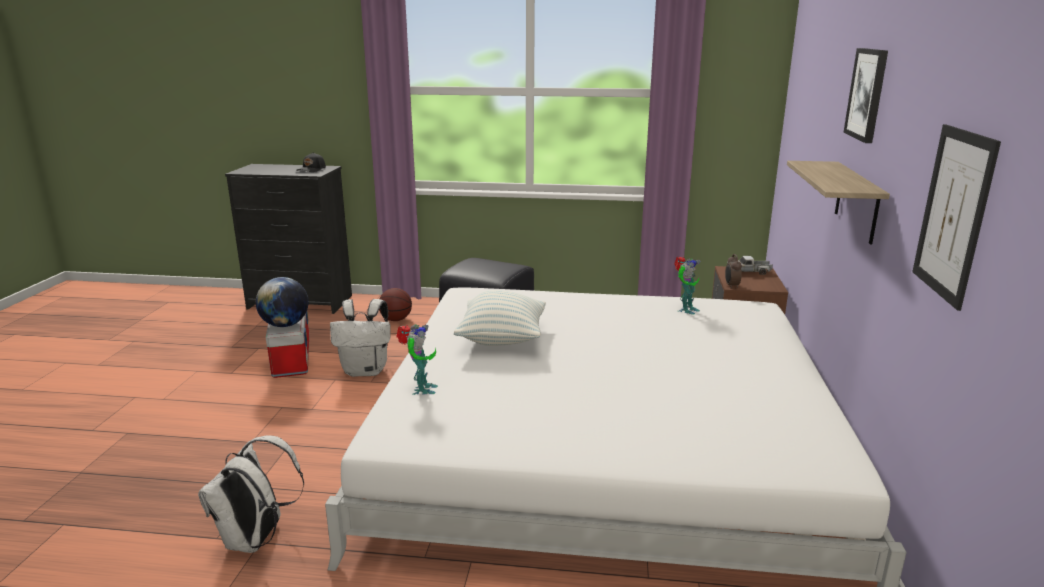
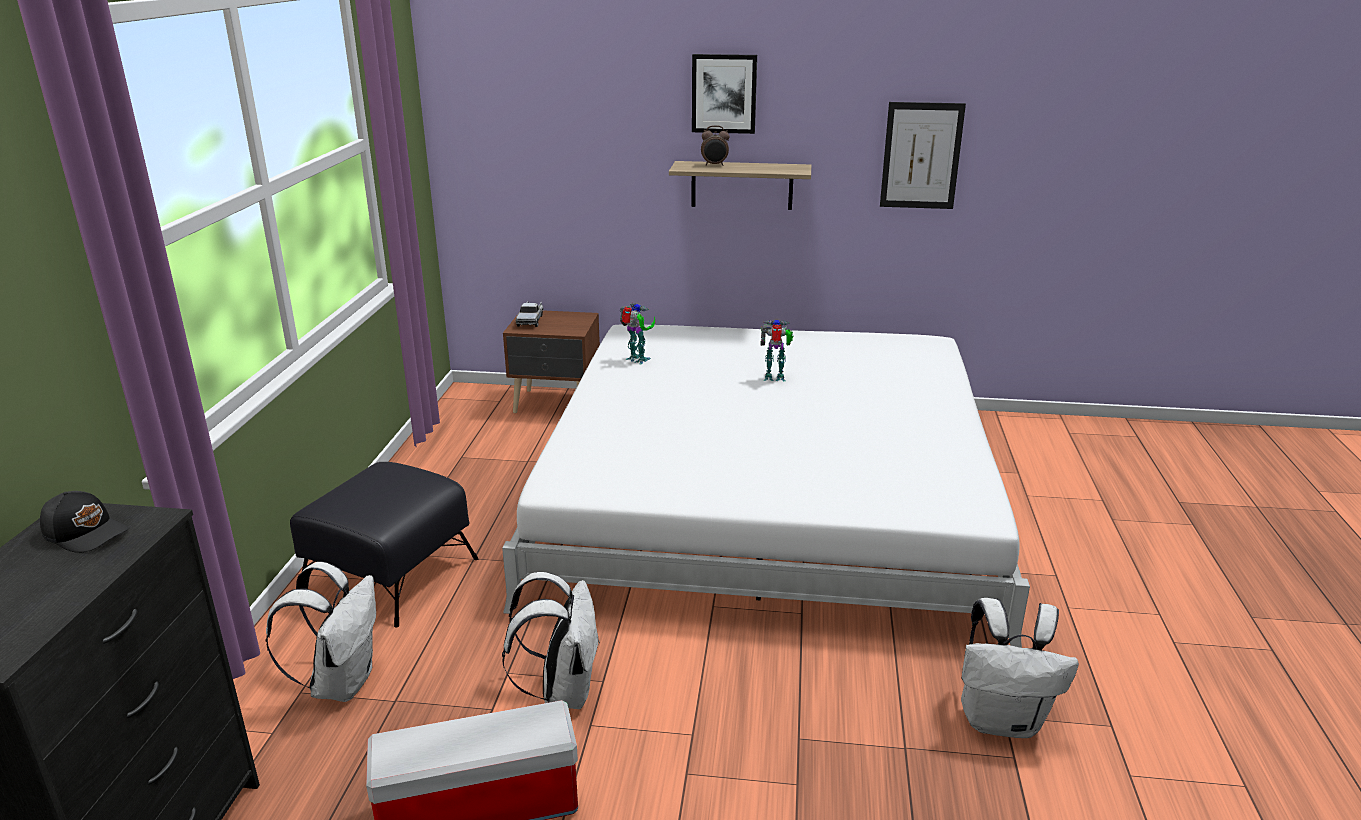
camera: 90 degrees left, 5 degrees up
(285, 325) = (528, 727): globe -> none
(396, 319) = (341, 682): basketball -> white backpack
(421, 389) = (867, 499): toy robot -> toy robot (775, 378)
(502, 339) = (726, 456): pillow -> none
(731, 286) = (575, 332): alarm clock -> alarm clock (714, 165)

